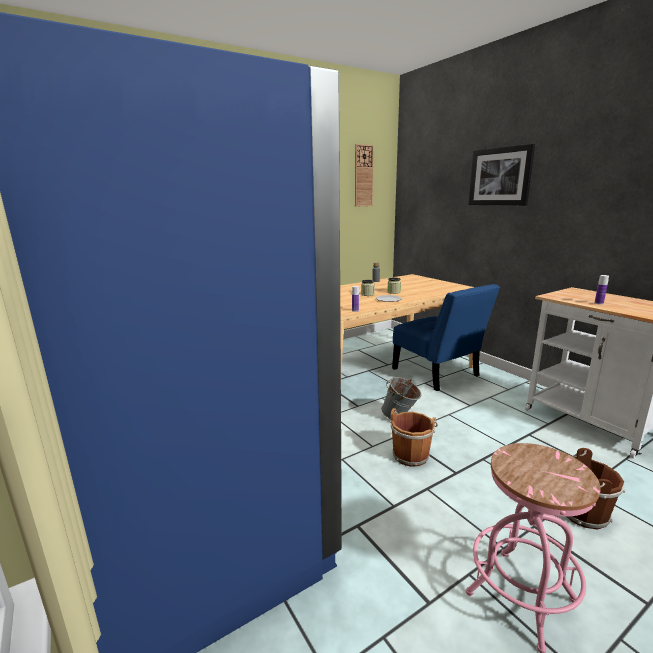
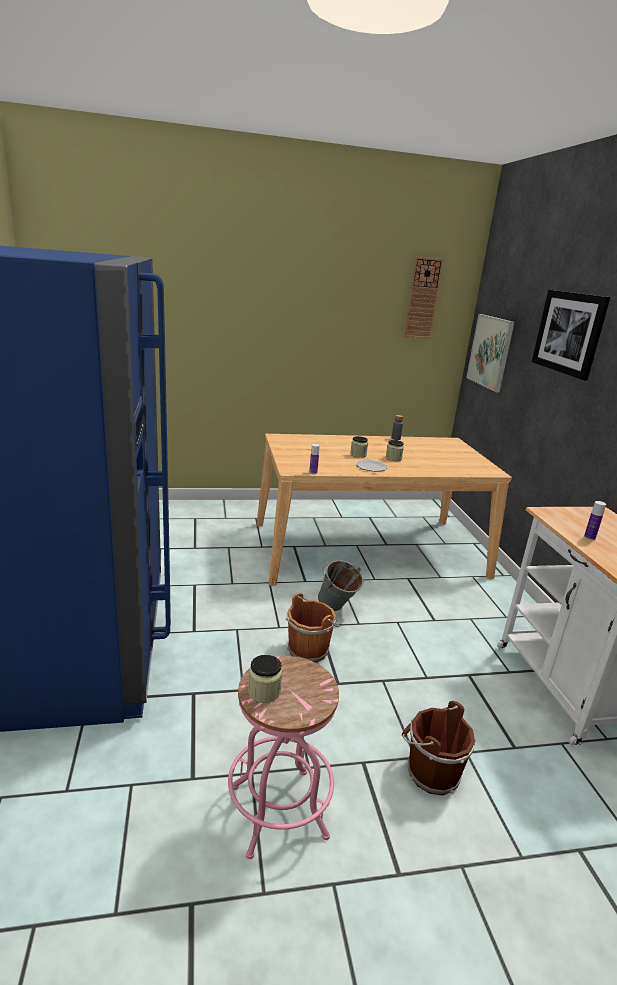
camera: 20 degrees right, 5 degrees up
(421, 207) = (490, 352): none -> picture
(438, 374) = (435, 573): blue chair -> none
(530, 480) = (264, 691): none -> jar

